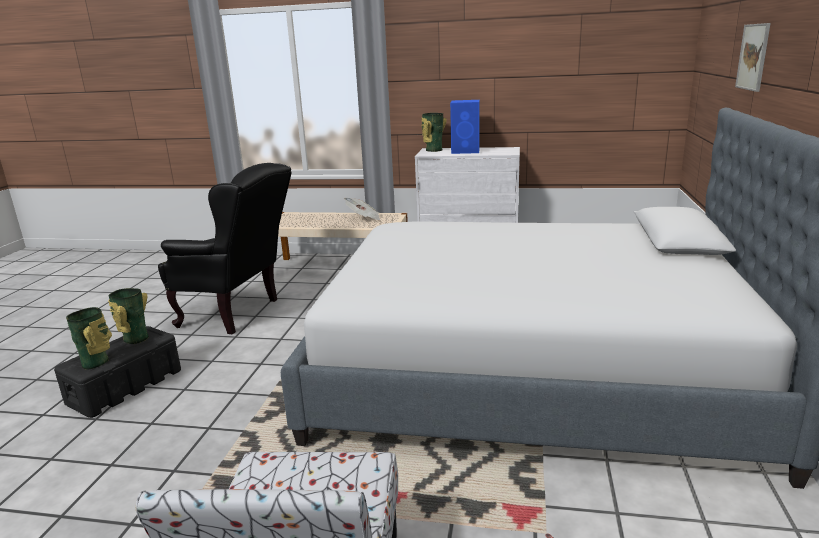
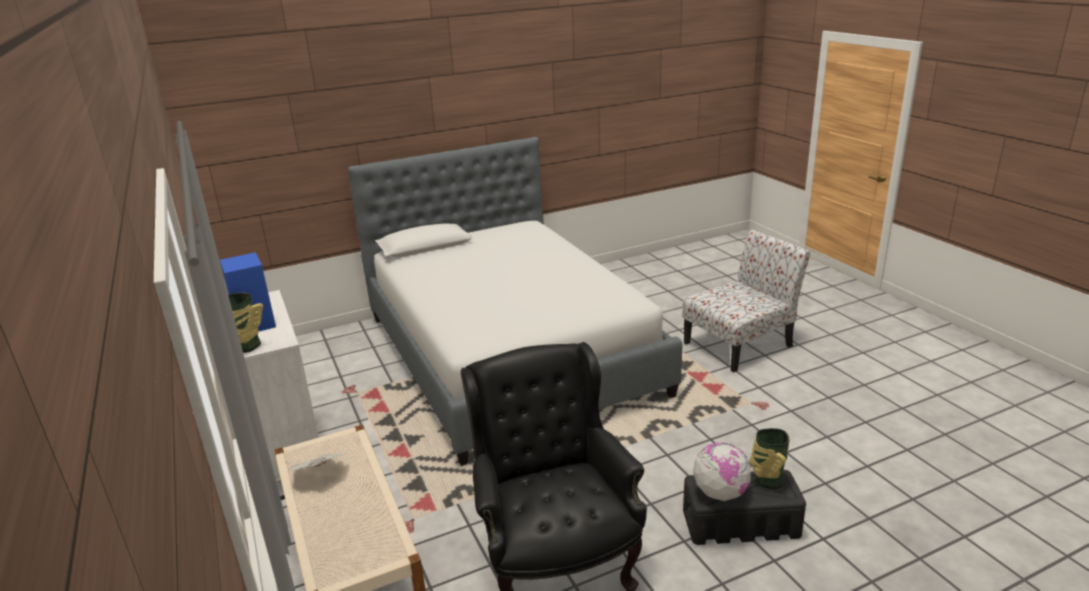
camera: 125 degrees left, 5 degrees up
(134, 338) = (720, 493): vase -> globe
(753, 57) = (349, 128): picture -> none

